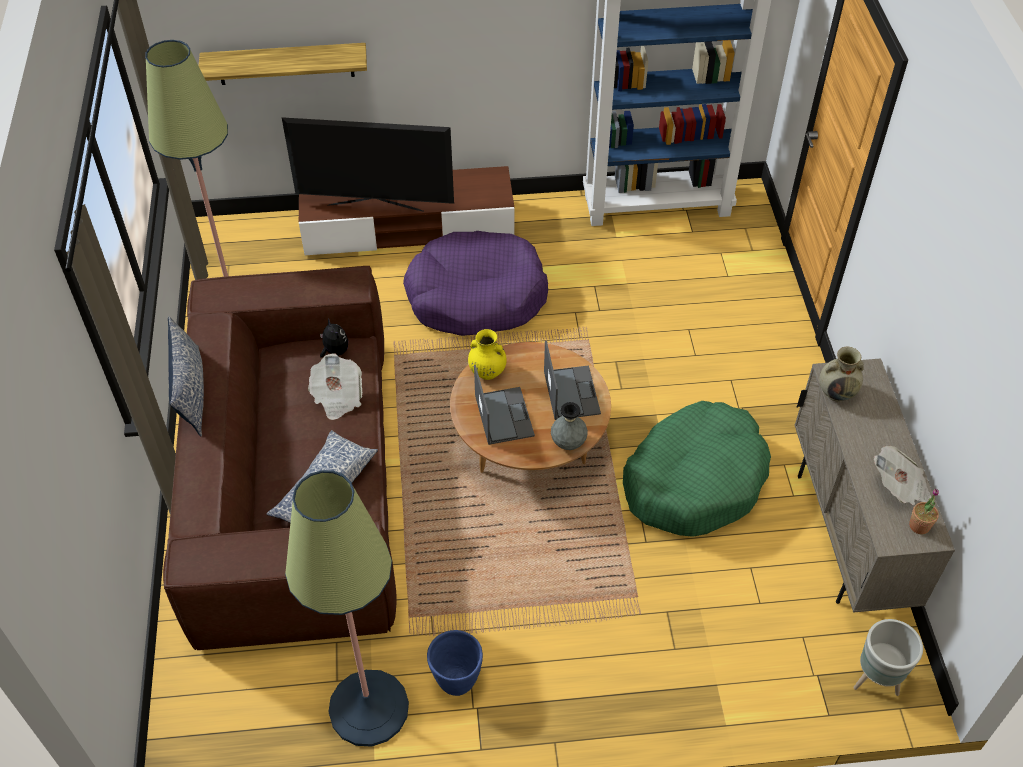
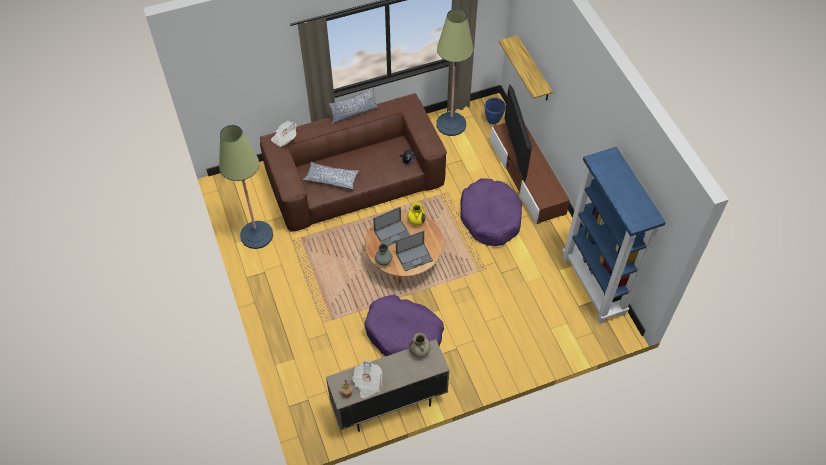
camera: 75 degrees right, 5 degrees up
(337, 397) = (382, 169): newspaper -> newspaper (284, 138)
(456, 680) = (275, 261): blue planter -> blue planter (493, 120)
(694, 480) = (403, 333): green dog bed -> purple dog bed
(875, 681) = (310, 424): grey planter -> none

